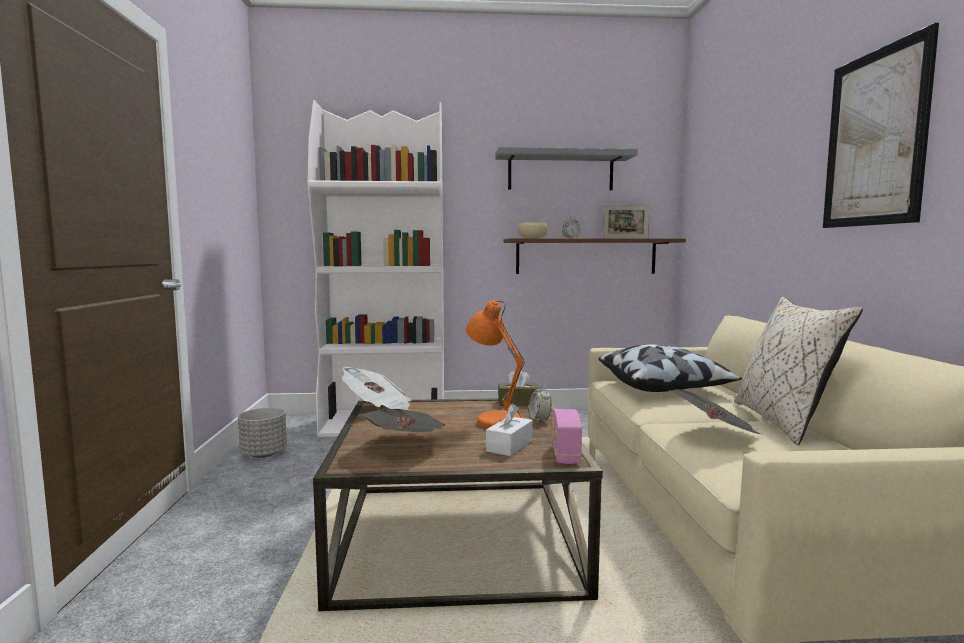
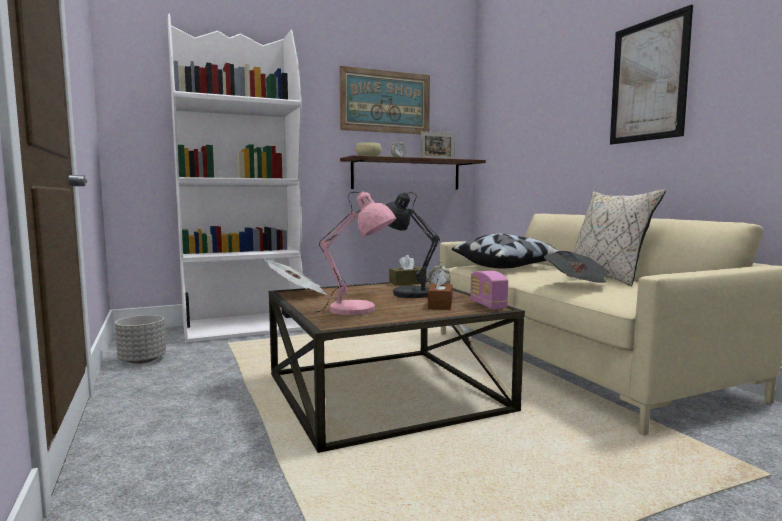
camera: 20 degrees left, 0 degrees up
(405, 445) = (358, 311): newspaper -> pink table lamp
(497, 421) = (408, 293): orange table lamp -> grey table lamp
(509, 446) = (440, 305): white tissue box -> brown tissue box
(560, 172) = (385, 102): grey shelf -> picture

